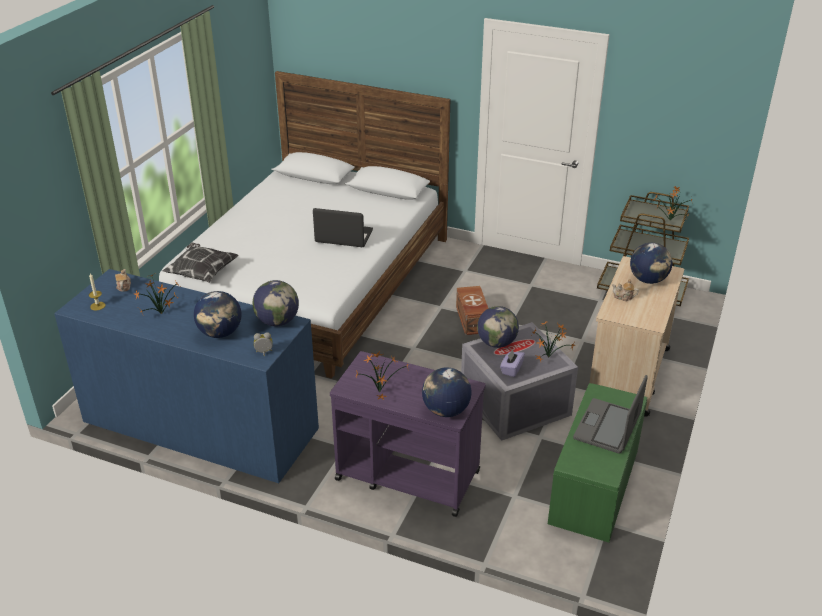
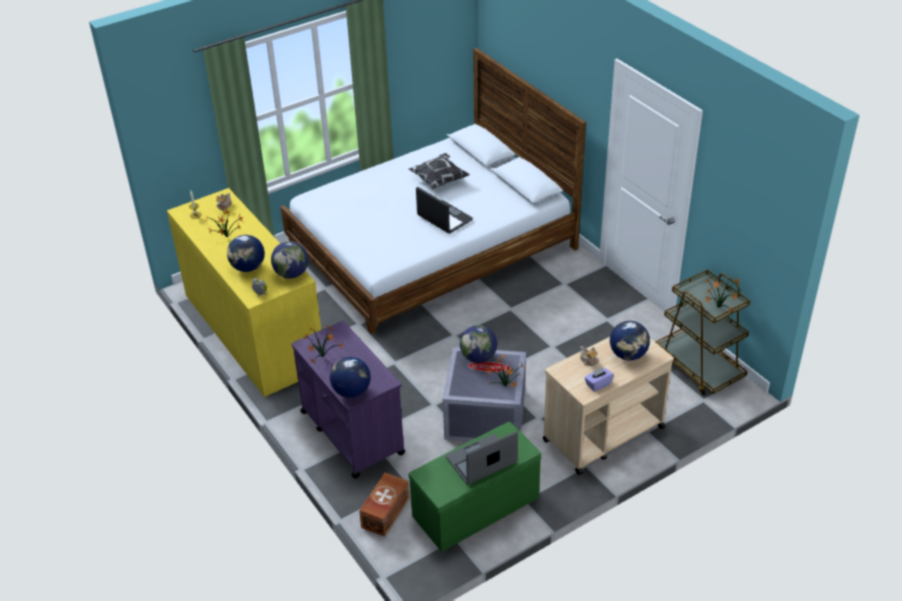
camera: 35 degrees right, 5 degrees up
(200, 424) = (253, 330): blue dresser -> yellow dresser
(202, 273) = (314, 211): pillow -> pillow (439, 180)
(471, 320) = (523, 330): brown storage box -> brown storage box (384, 513)
(511, 369) = (466, 384): purple tissue box -> purple tissue box (598, 384)

